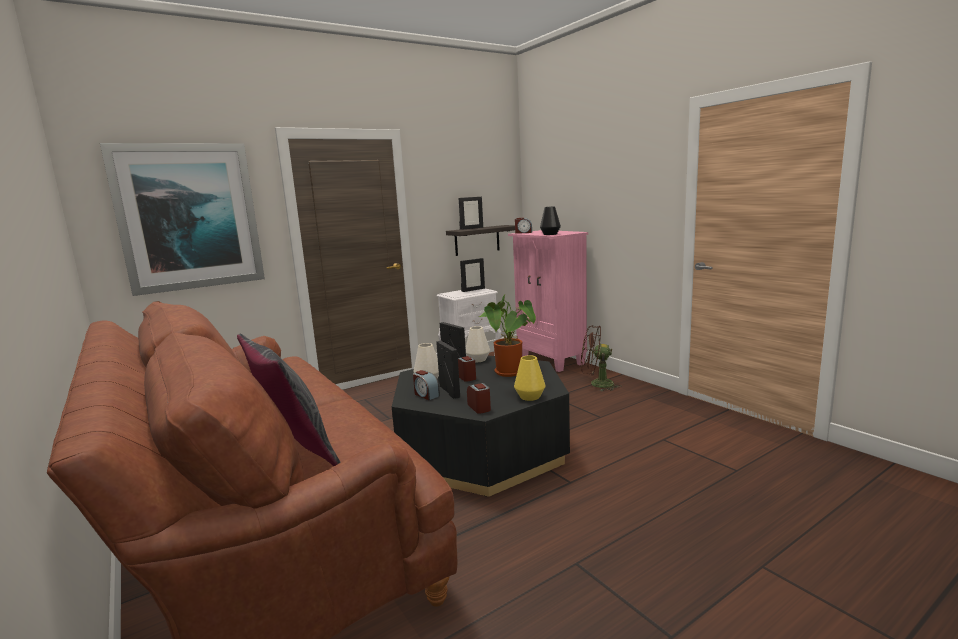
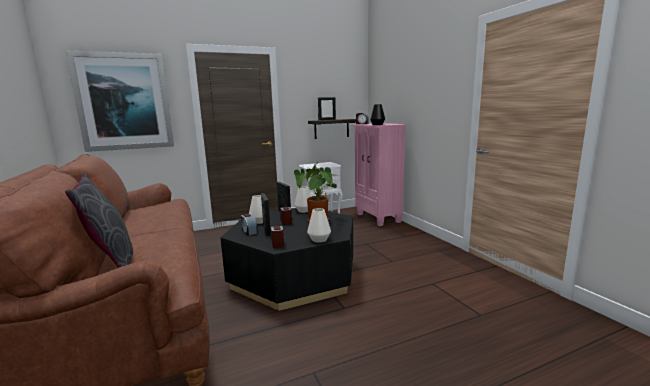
camera: 10 degrees right, 0 degrees up
(473, 290) = (325, 163): picture frame -> none
(530, 397) = (319, 239): yellow vase -> white vase
(596, 384) = (402, 237): brown fan -> none

